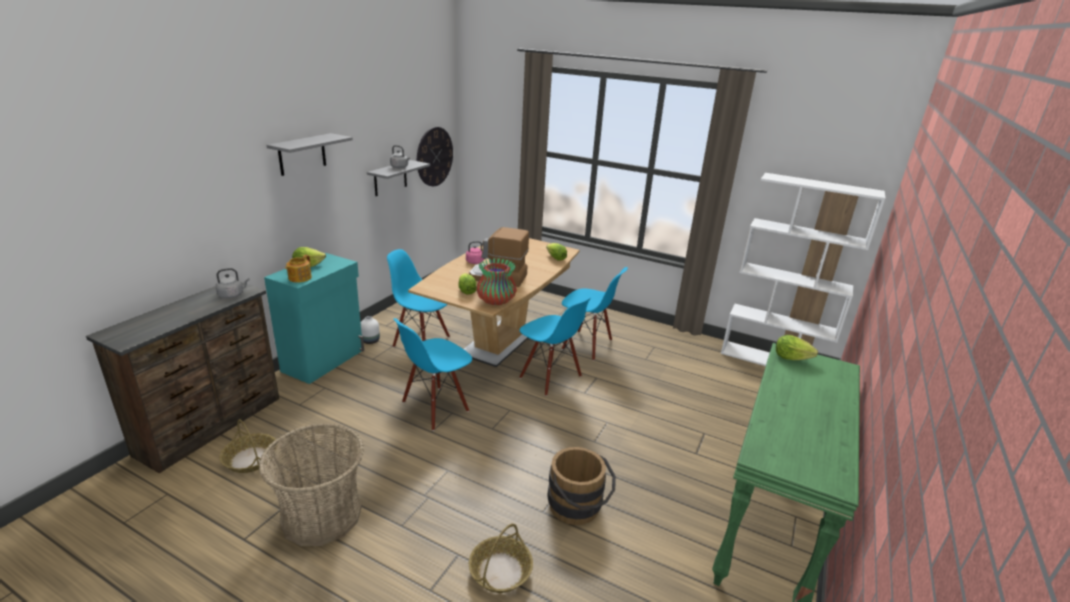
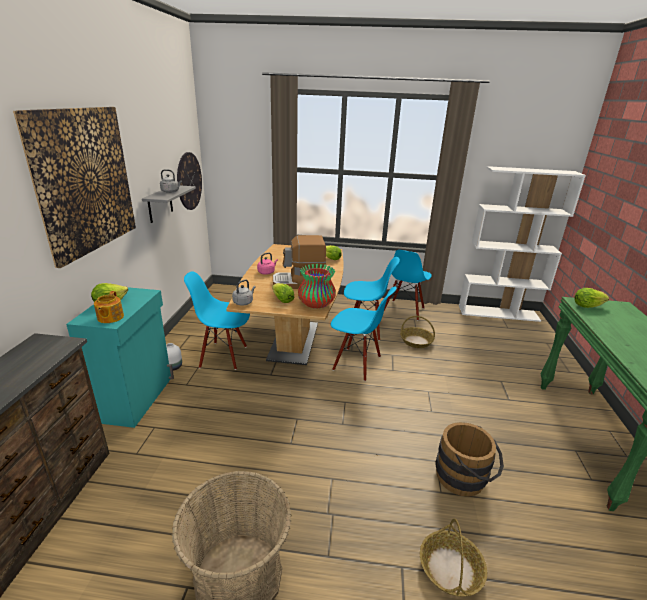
camera: 20 degrees left, 0 degrees up
(232, 295) = (48, 352): grey kettle -> grey kettle (244, 302)
(251, 459) = (115, 536): basket -> basket (416, 341)
(302, 154) = (84, 181): grey shelf -> picture
(435, 407) = (278, 418): blue chair -> blue chair (404, 310)

